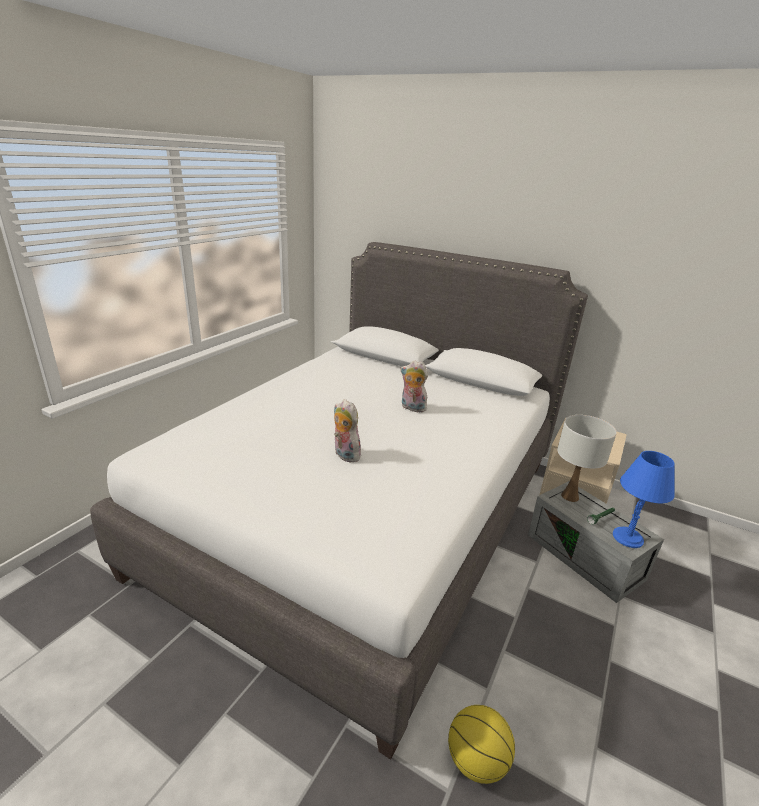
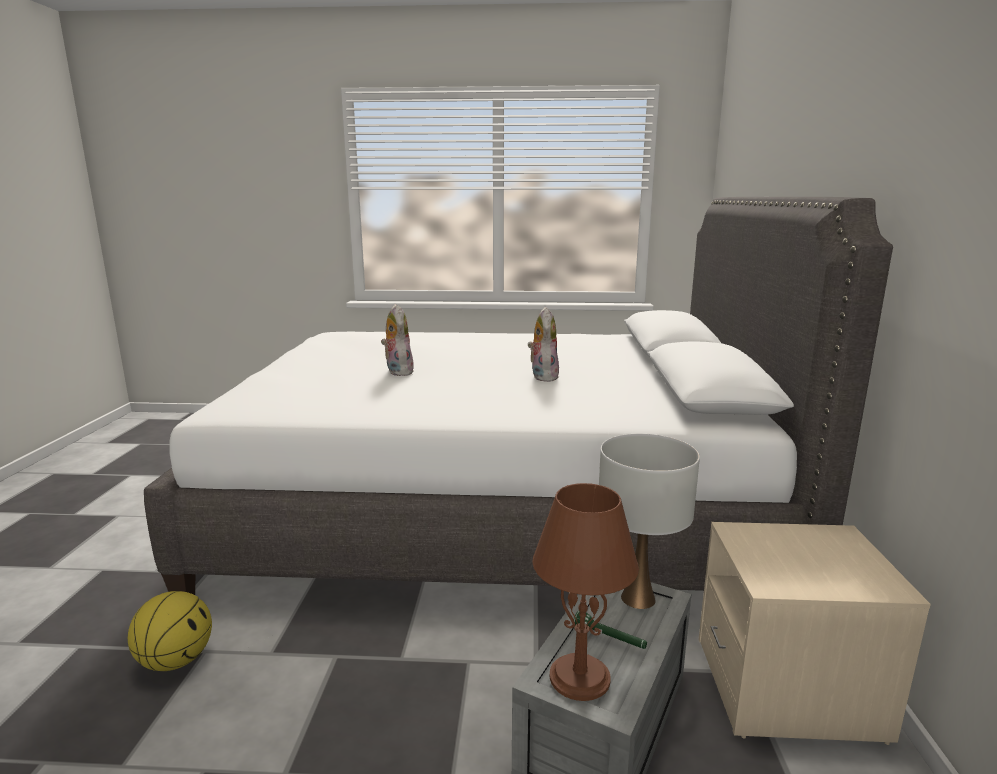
camera: 65 degrees right, 10 degrees down
(344, 455) = (397, 371): plush toy -> plush toy turned 45 degrees counterclockwise
(627, 537) = (580, 677): blue table lamp -> brown table lamp

